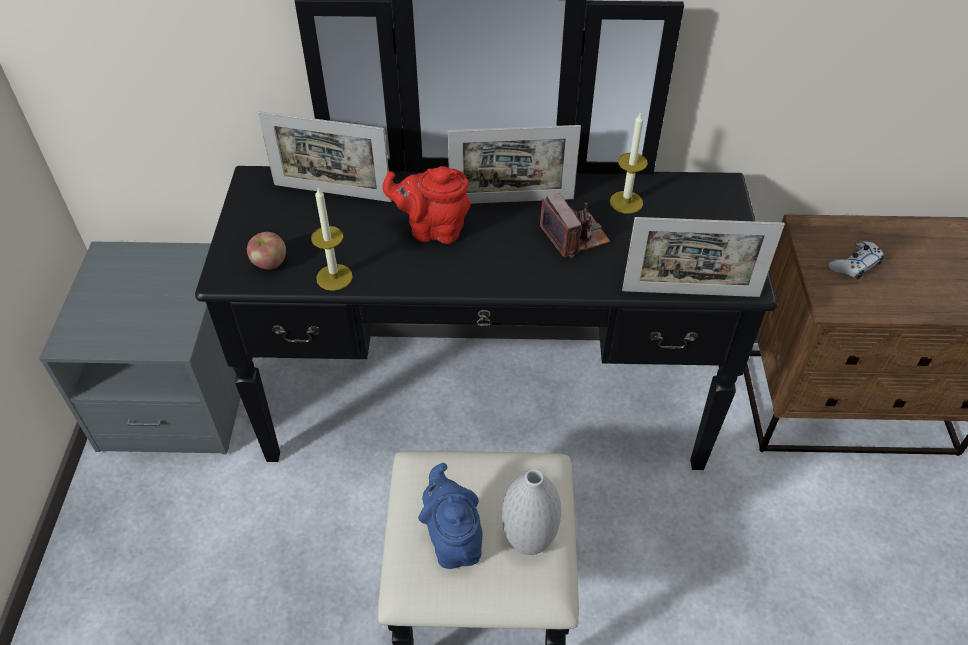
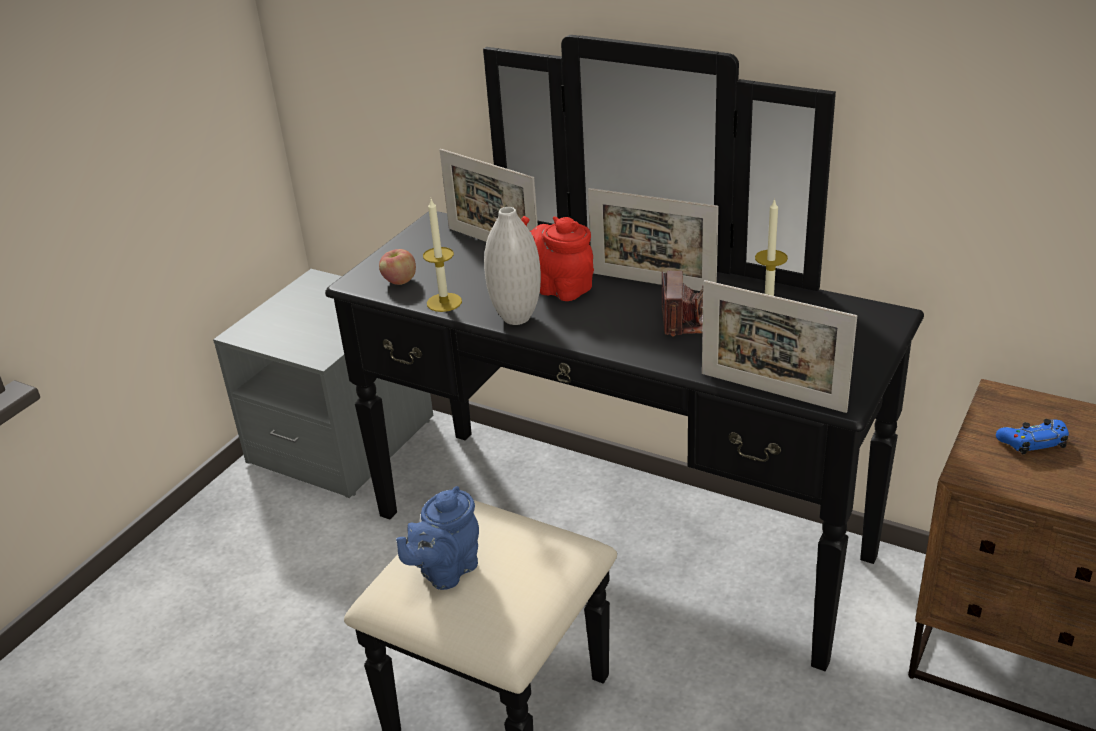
camera: 30 degrees right, 15 degrees down
(453, 540) = (445, 571): blue teapot -> blue teapot turned 150 degrees counterclockwise
(529, 542) = (514, 597): white vase -> white vase (516, 318)
(855, 265) = (1032, 442): white game controller -> blue game controller

